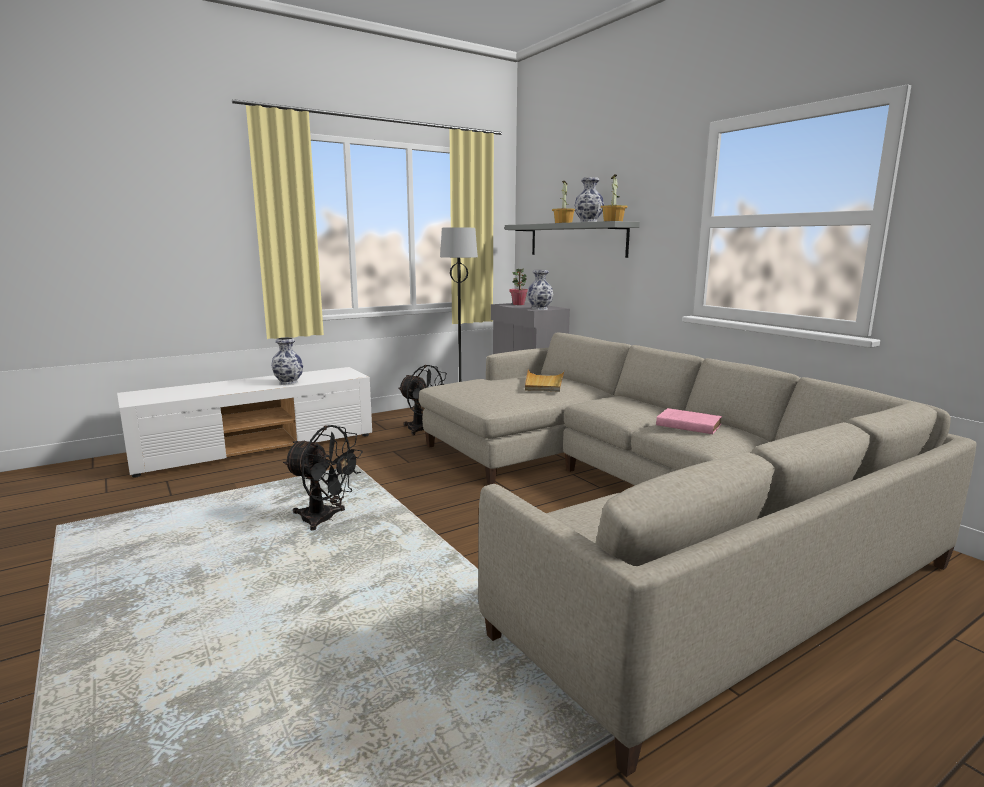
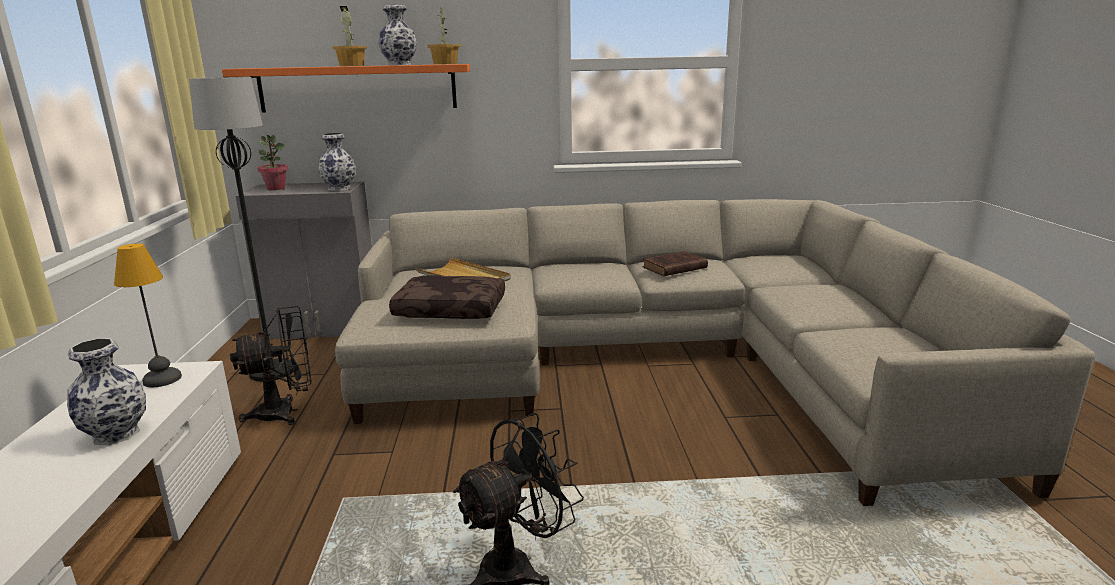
camera: 60 degrees left, 5 degrees up
(341, 375) = (162, 379): none -> table lamp
(490, 393) = (452, 309): none -> brown pillow
(576, 240) = (357, 88): grey shelf -> orange shelf
(686, 425) = (673, 268): pink book -> brown book

